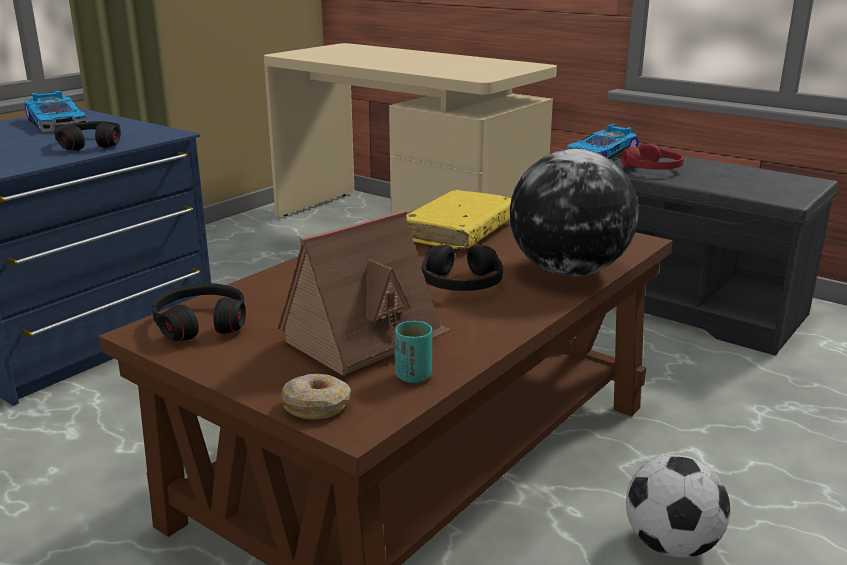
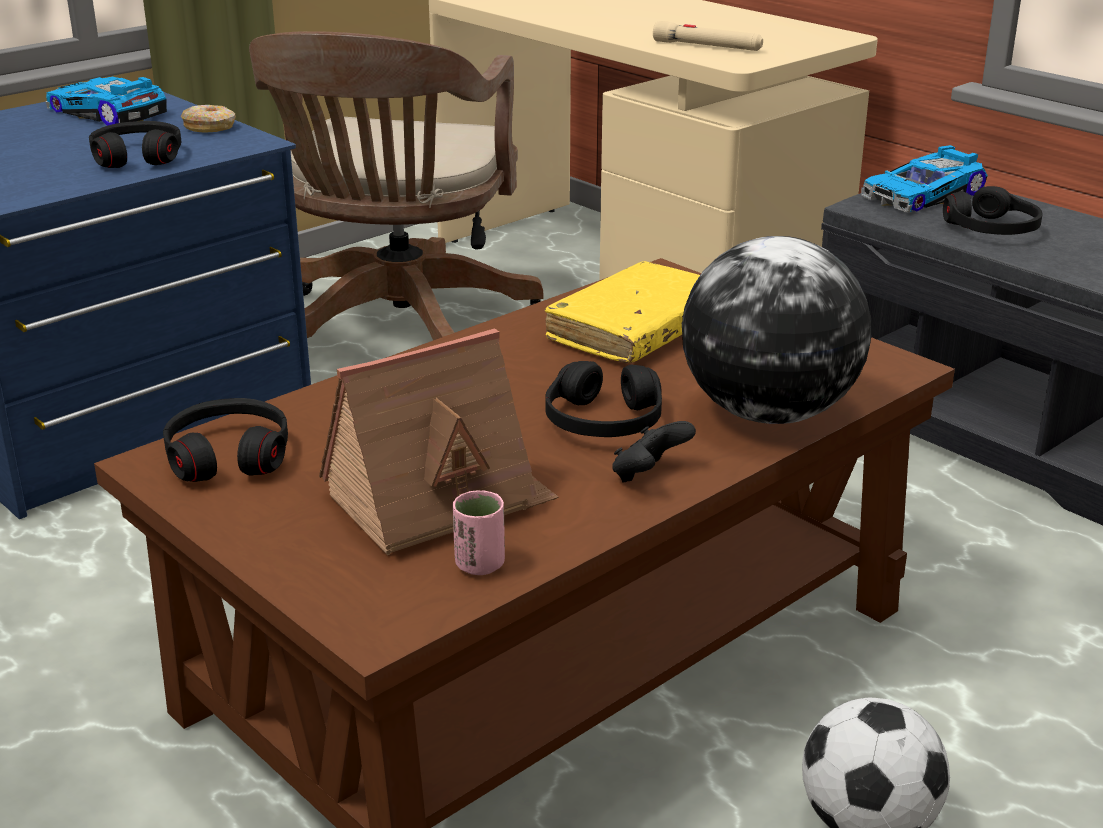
camera: 10 degrees right, 5 degrees up
(58, 123) = (106, 113): toy car -> toy car turned 150 degrees clockwise
(262, 268) = (398, 330): none -> brown office chair
(317, 406) = (339, 596): donut -> donut (210, 127)
(413, 376) = (479, 565): turquoise cup -> pink cup
(456, 71) = (707, 46): none -> beige flashlight
(507, 313) = (649, 476): none -> black game controller
(653, 169) = (992, 229): red headphones -> black headphones

